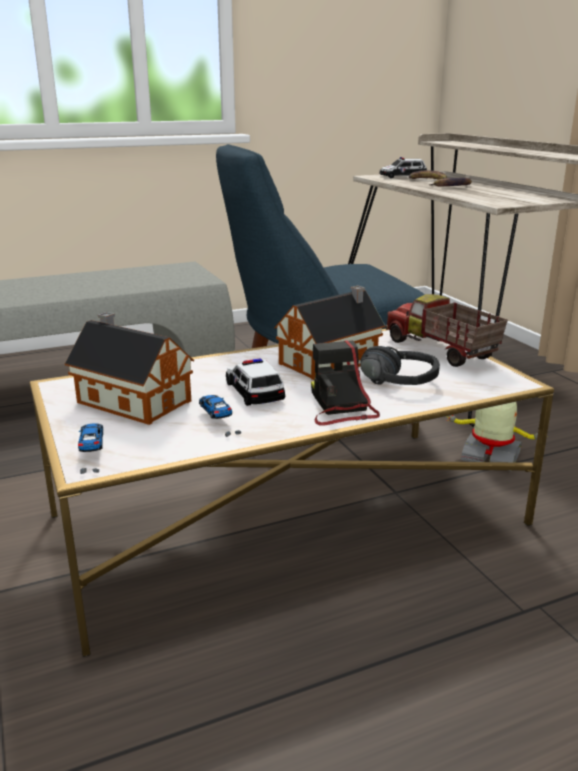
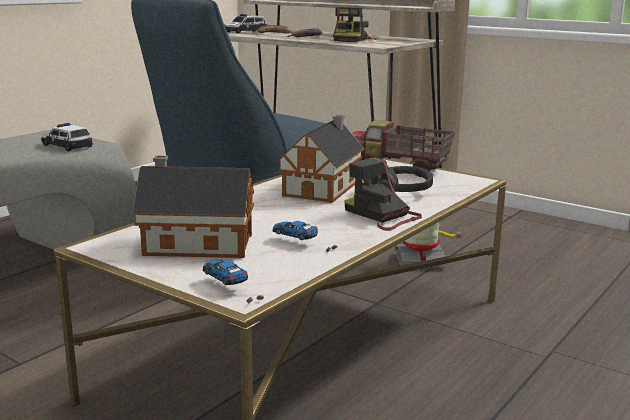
camera: 30 degrees left, 5 degrees down
(254, 390) = (294, 218): toy car -> toy car (66, 146)
(491, 194) = (353, 40): none -> camera

